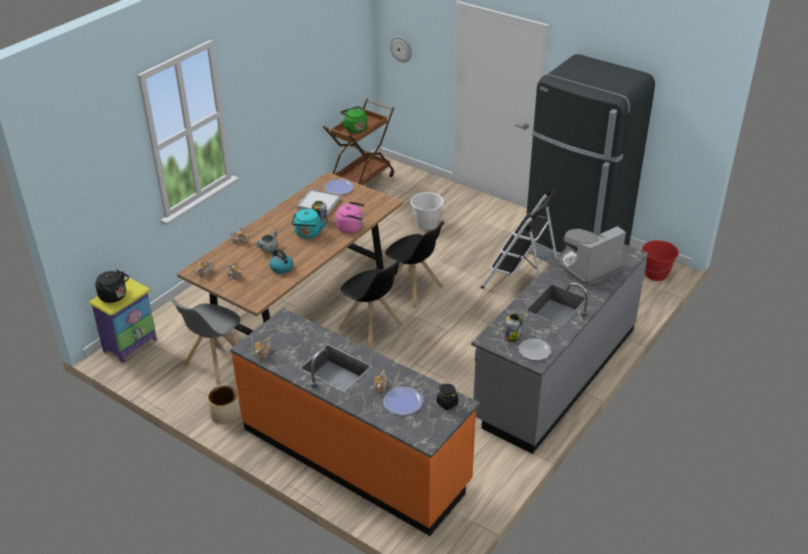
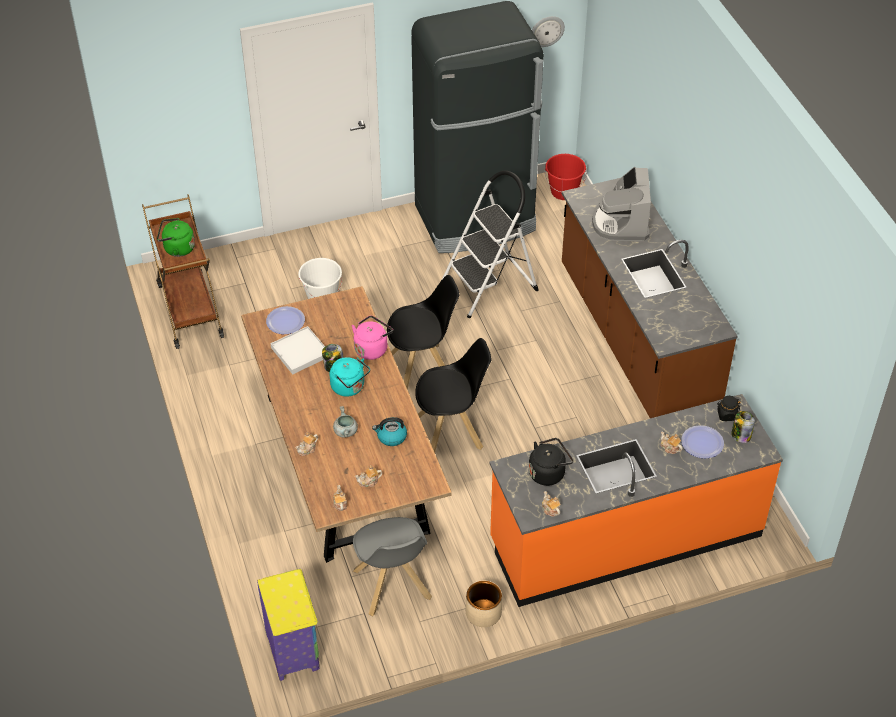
camera: 55 degrees left, 10 degrees up
(115, 296) = (288, 606): black kettle -> black kettle (548, 473)
(401, 49) = (161, 120): wall clock -> wall clock (547, 31)
(511, 336) = (673, 326): jar -> jar (740, 435)
(534, 350) = (704, 322): plate -> none
(555, 374) = (635, 340): grey counter -> brown counter

